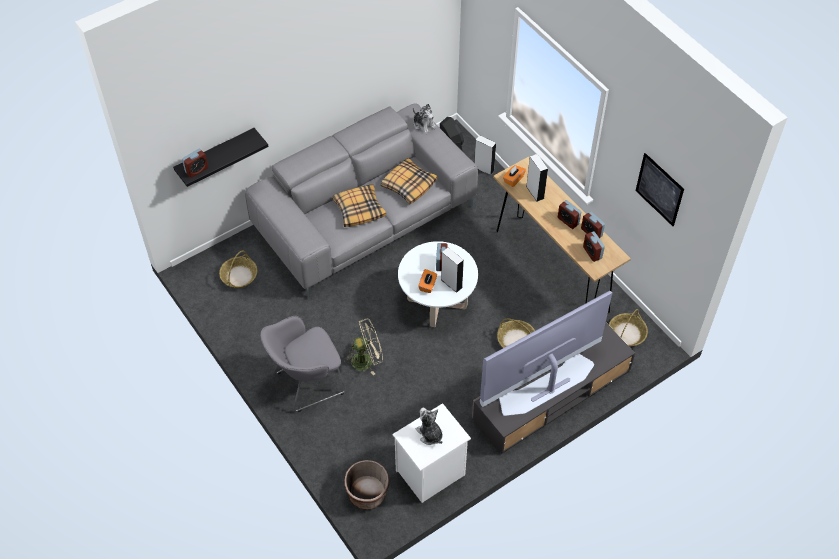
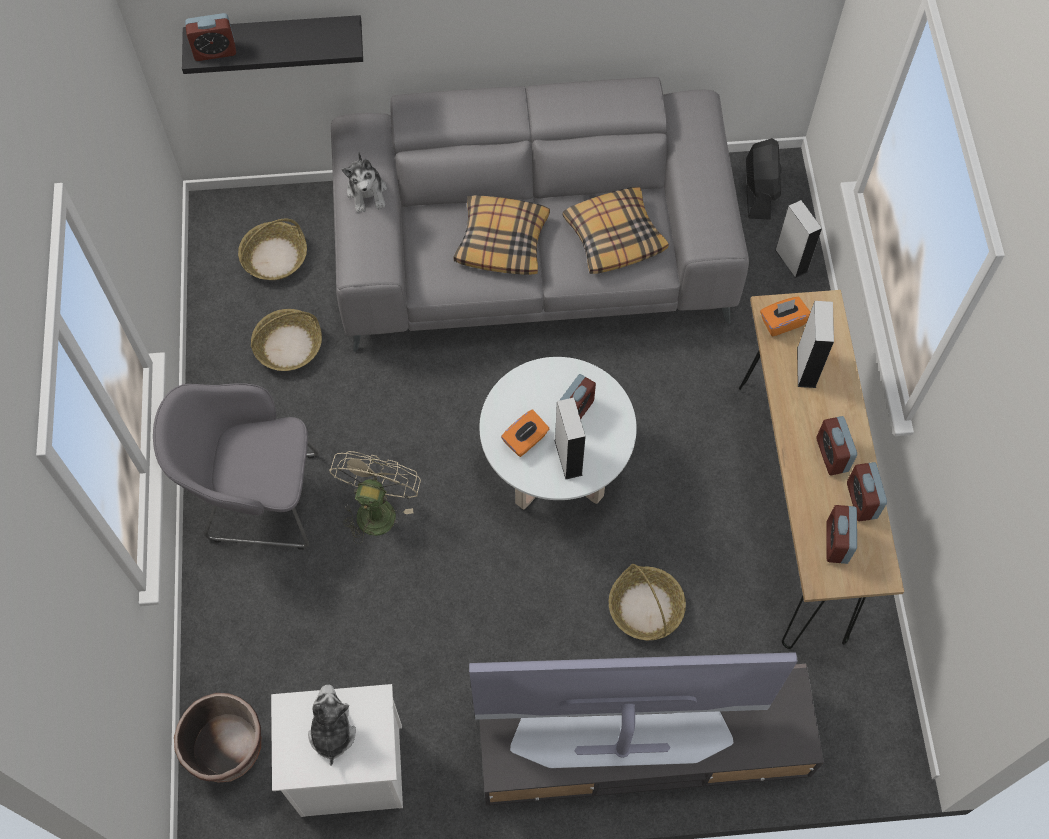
camera: 30 degrees right, 10 degrees up
(366, 359) = (377, 508): beige fan -> beige fan turned 90 degrees counterclockwise
(424, 125) = (701, 138): plush toy -> plush toy (367, 192)
(626, 333) = (851, 701): basket -> basket (288, 346)
(659, 189) = (1006, 510): picture -> none

